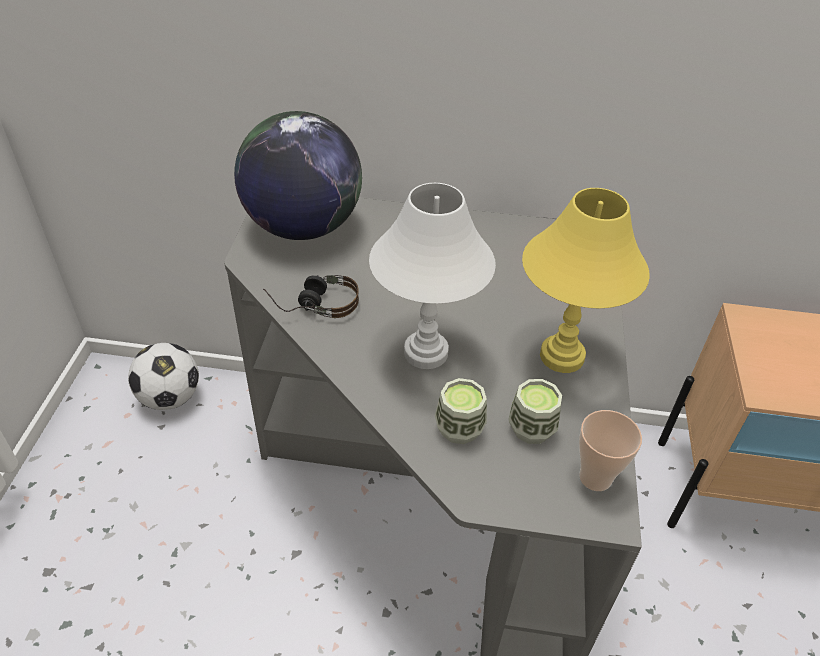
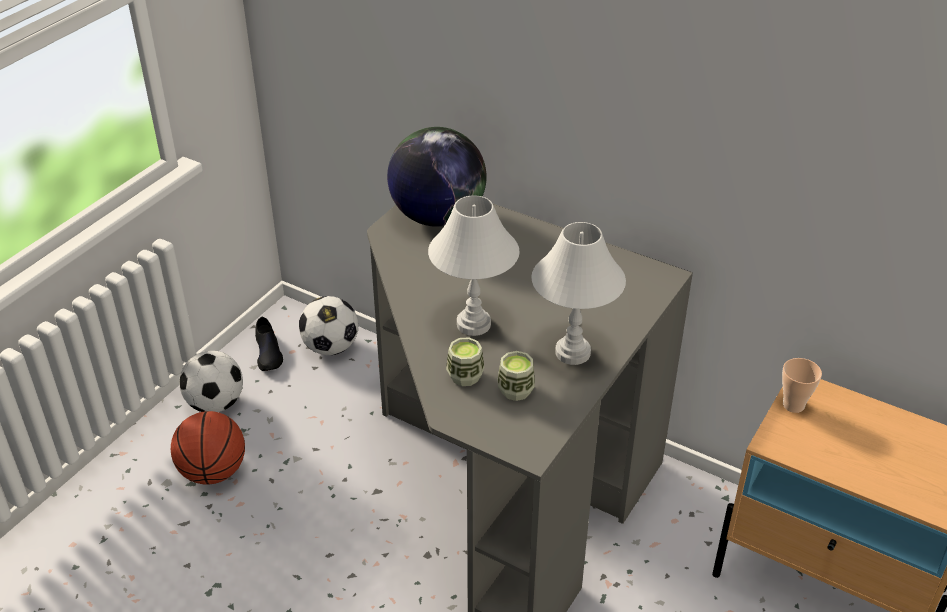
camera: 25 degrees right, 5 degrees down
(59, 507) = (216, 403): none -> football
(88, 598) = (213, 472): none -> basketball
(100, 425) = (268, 353): none -> black shoe
(314, 304) = (414, 272): headphones -> none
(561, 356) = (572, 353): yellow table lamp -> white table lamp
(595, 477) = (539, 430): cup -> cup (793, 405)

